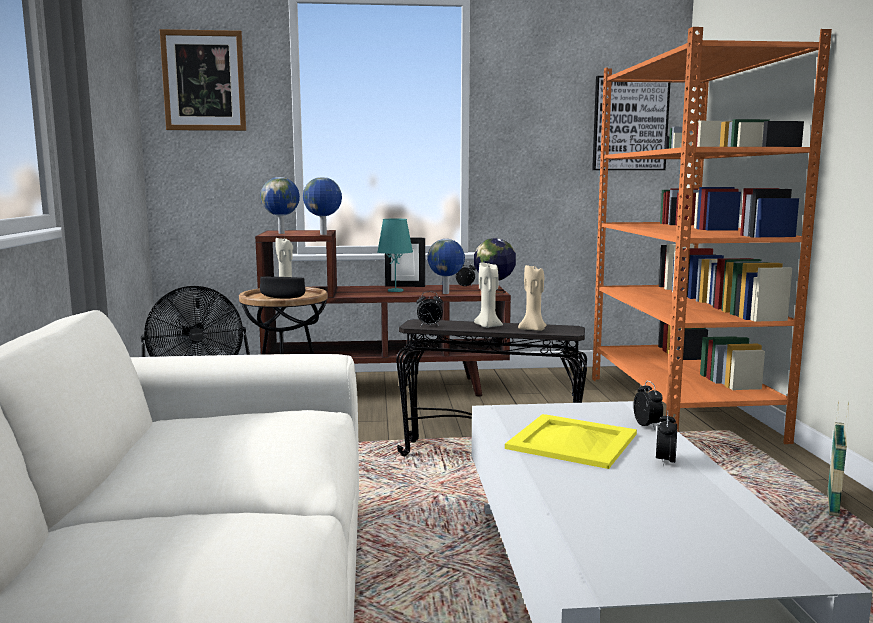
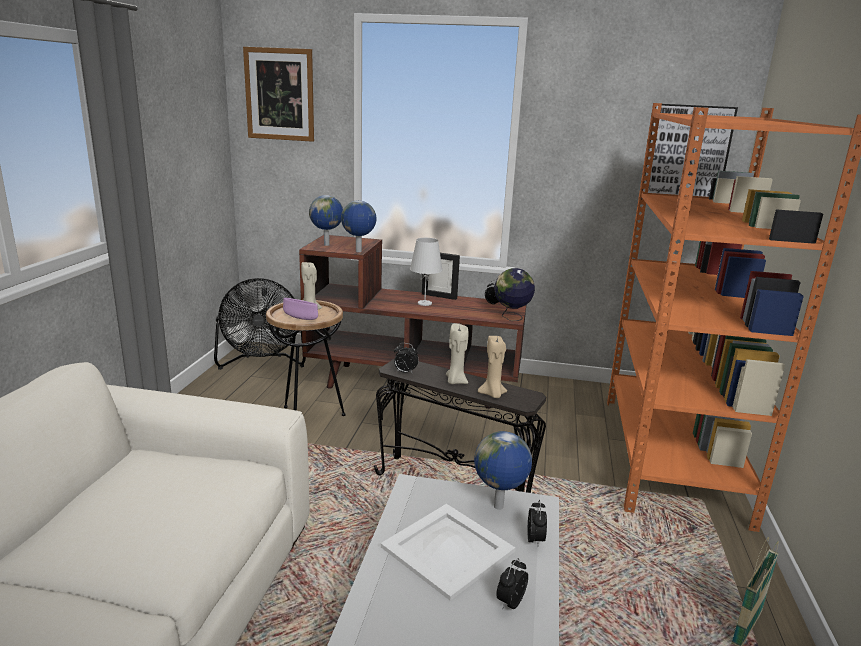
camera: 15 degrees right, 10 degrees up
(282, 298) = (300, 318): black bowl -> purple bowl
(395, 290) = (424, 303): turquoise table lamp -> white table lamp
(446, 293) = (466, 314): globe -> globe (499, 507)
(571, 441) = (447, 548): yellow tray -> white tray

